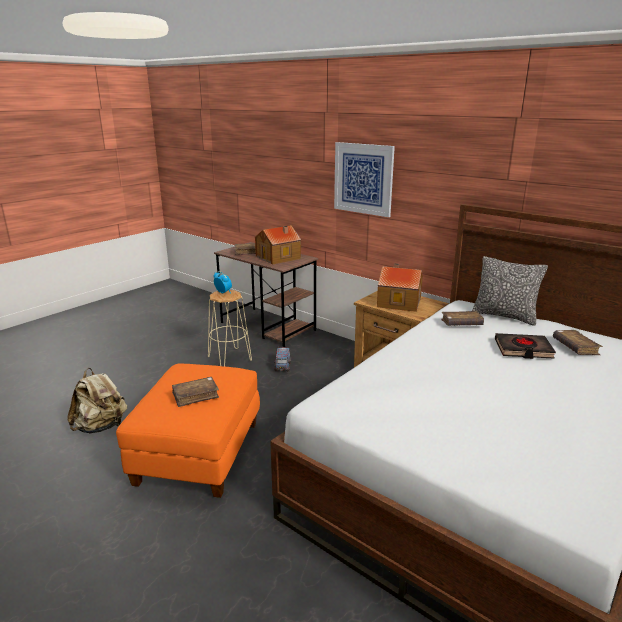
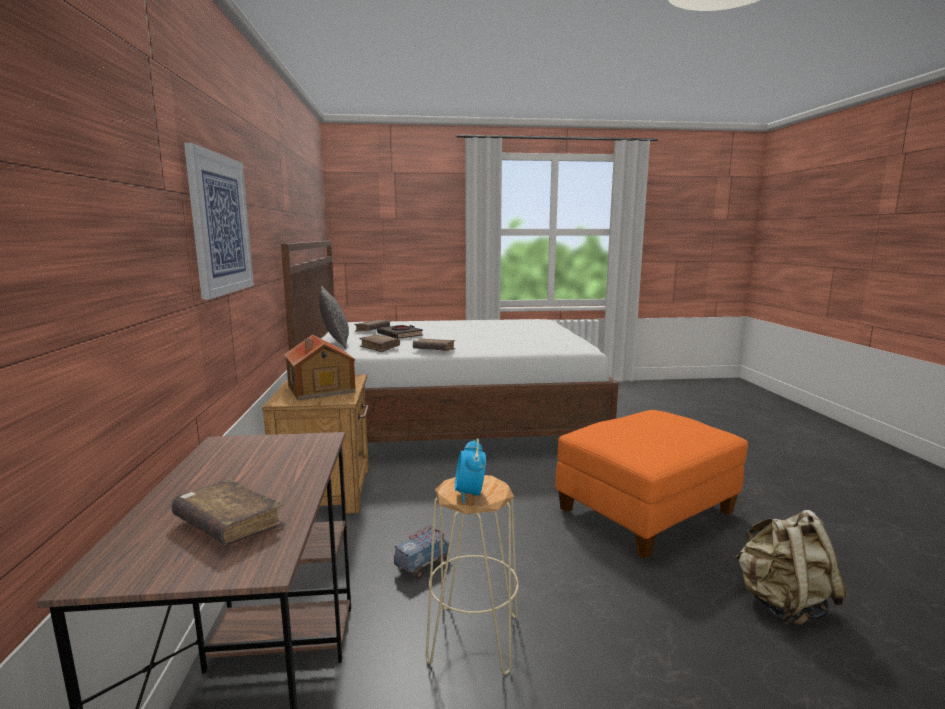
camera: 135 degrees left, 10 degrees down
(195, 396) = (653, 422): brown book -> brown book (434, 350)
(279, 257) = (248, 466): toy house -> none

